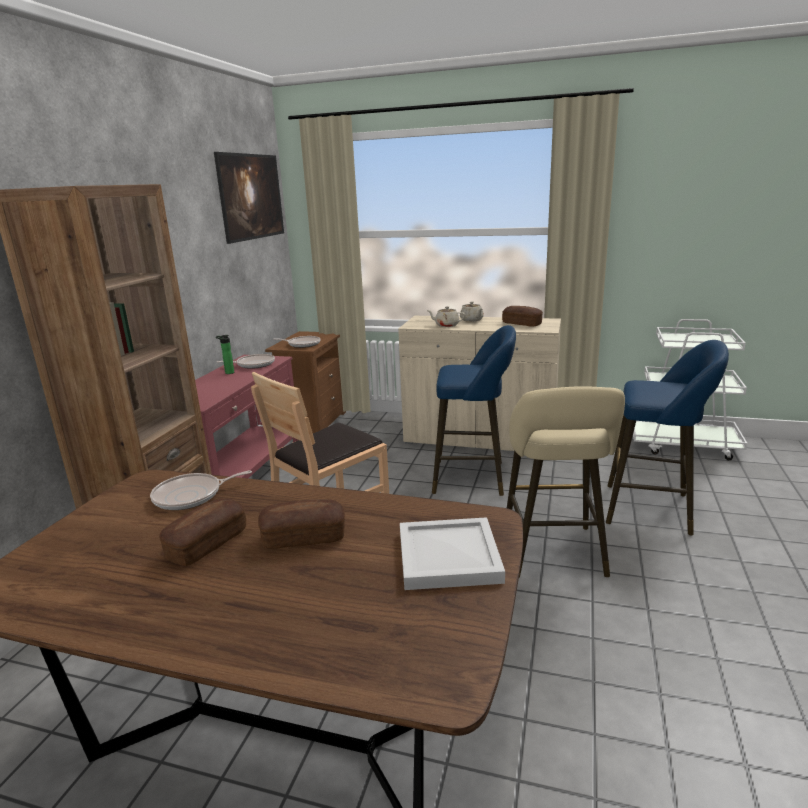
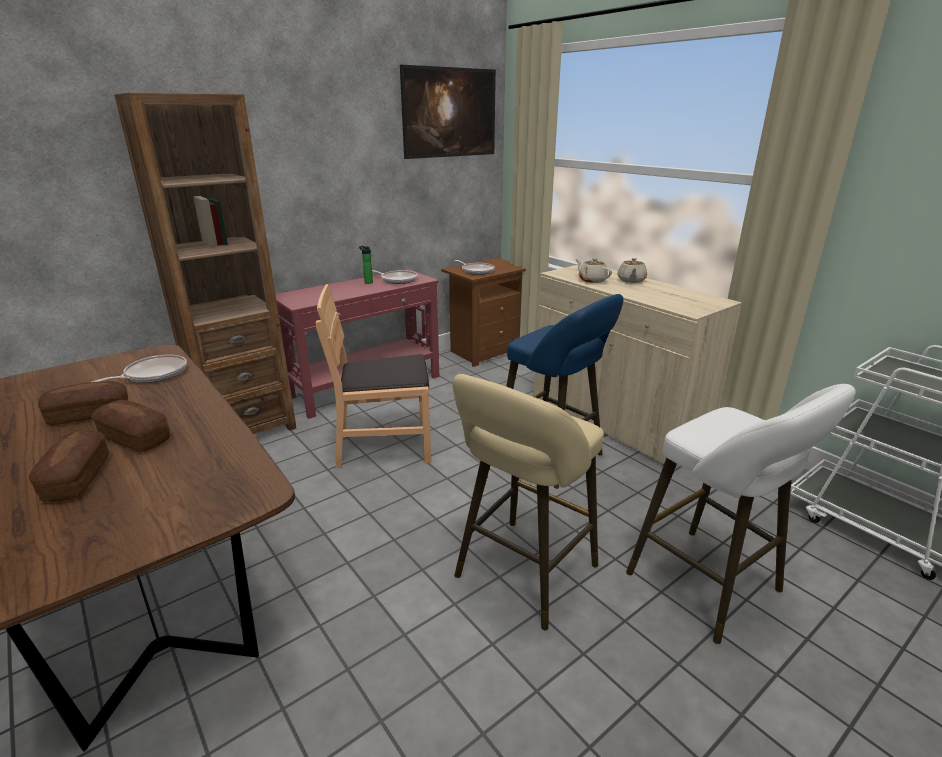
camera: 35 degrees right, 5 degrees up
(191, 496) = (153, 374): frying pan -> frying pan turned 120 degrees clockwise
(447, 556) = (168, 505): white tray -> none
(521, 324) = (677, 297): bread -> bread (77, 478)
(654, 509) = (710, 587): blue stool -> white stool

